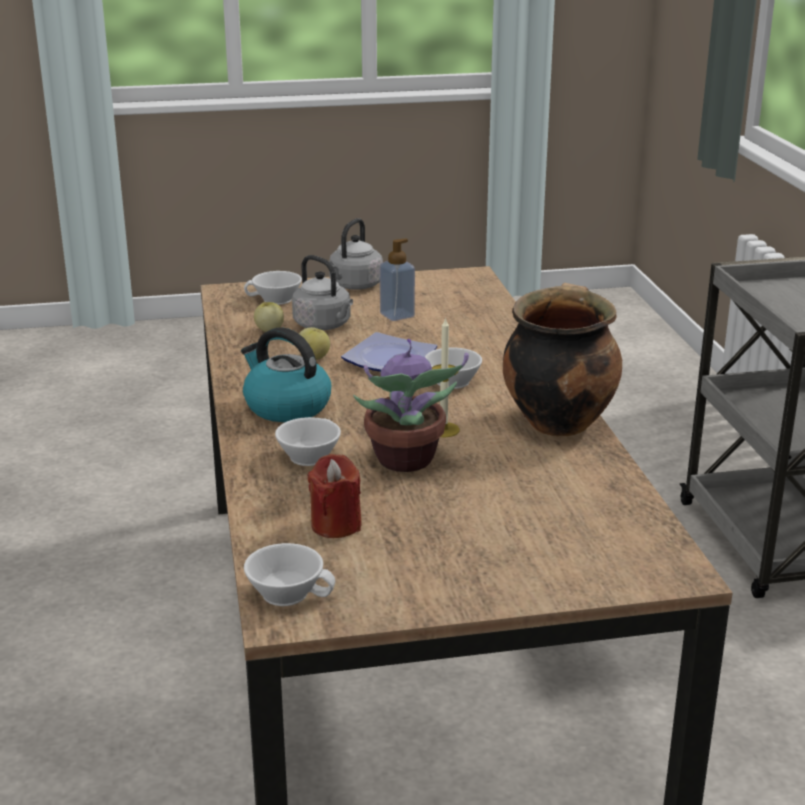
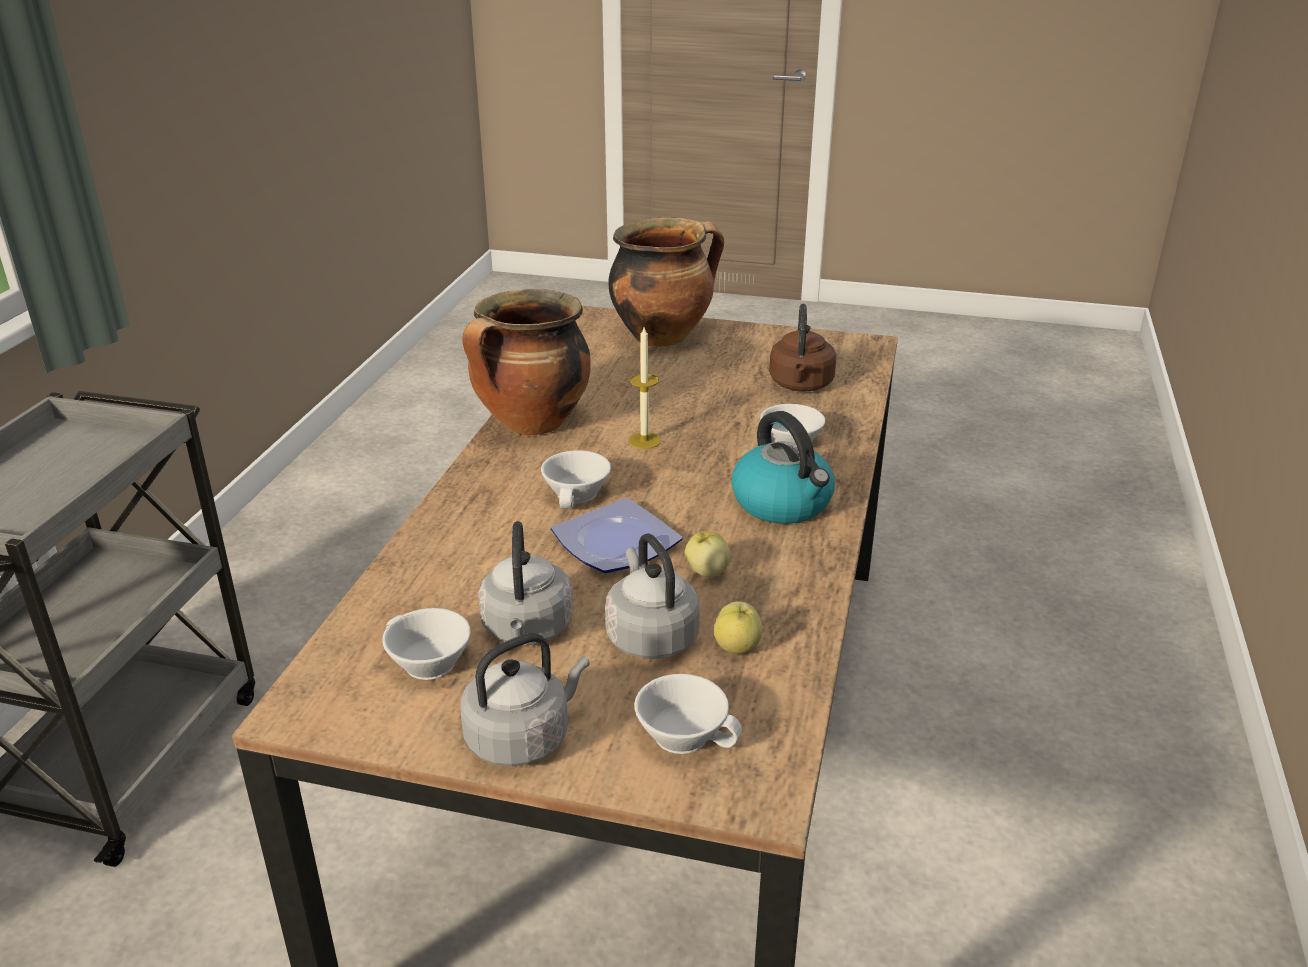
camera: 155 degrees left, 5 degrees up
(288, 591) = (858, 355): white cup -> white cup (425, 664)
(336, 525) = (801, 385): red candle -> brown kettle
(397, 315) = (527, 630): soap dispenser -> grey kettle
(405, 461) = (706, 420): potted plant -> none
(559, 561) = (663, 336): none -> cooking pot

